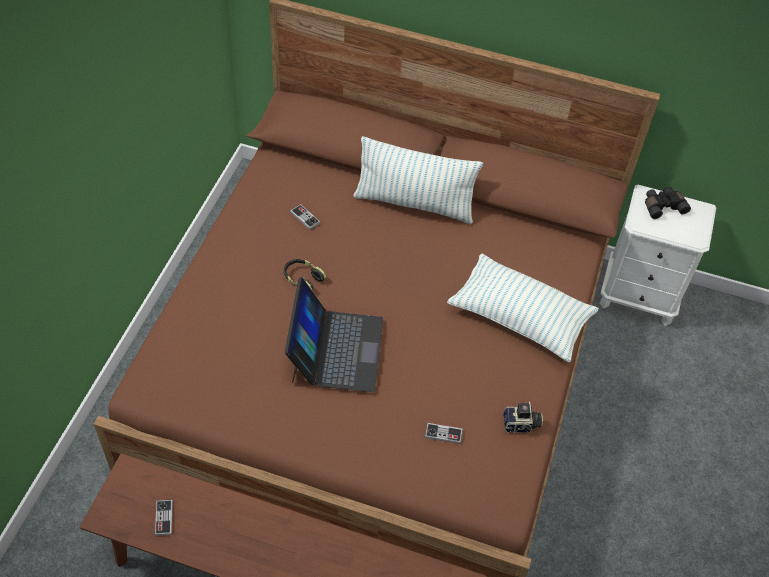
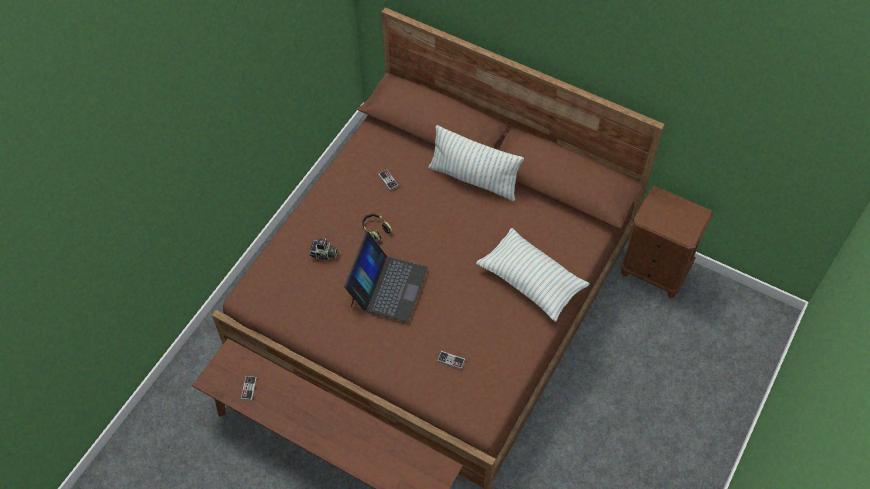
camera: 15 degrees right, 5 degrees up
(521, 425) = (509, 363): camera -> camera (324, 254)
(638, 296) = (654, 271): white nightstand -> brown nightstand
(663, 206) = (668, 206): black binoculars -> none

